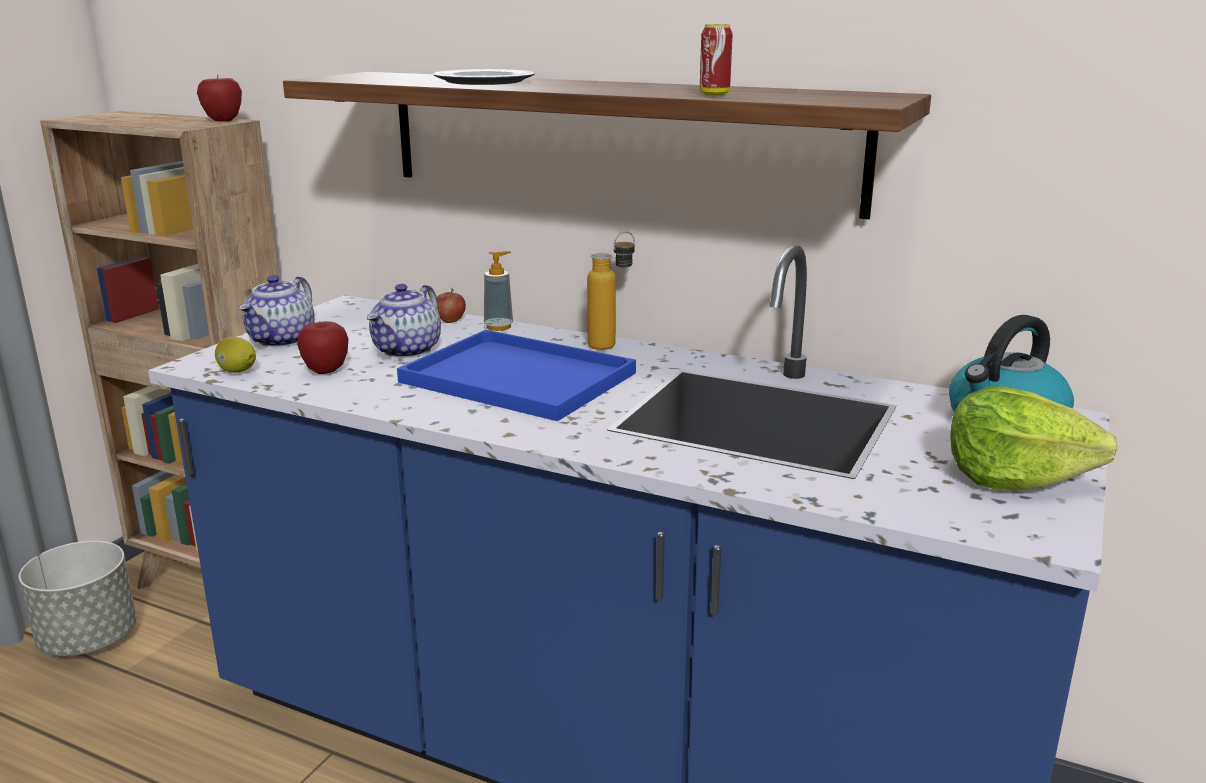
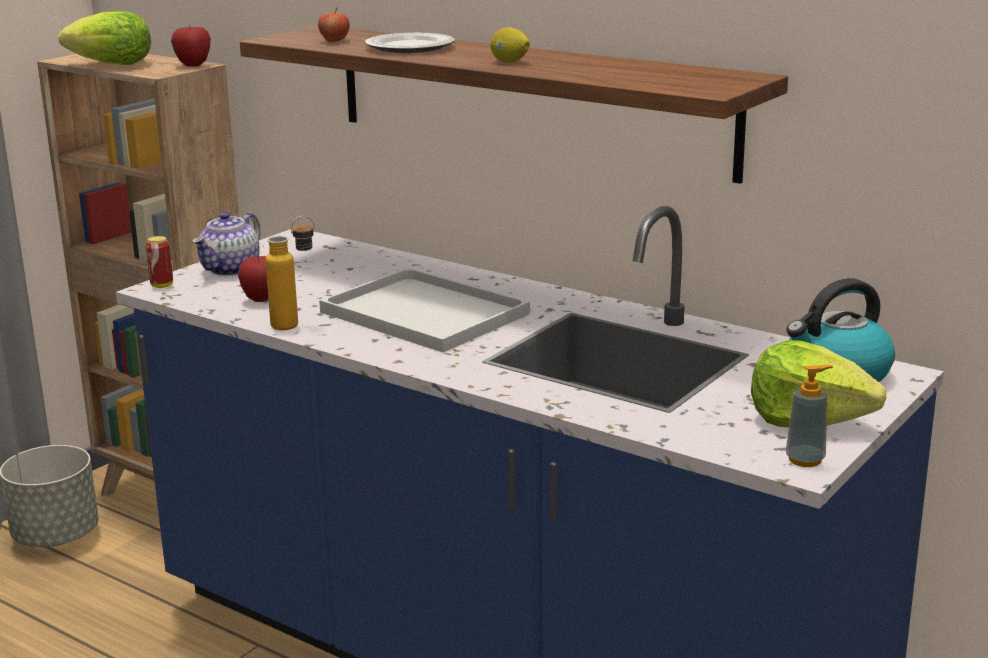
camera: 10 degrees right, 0 degrees up
(128, 121) = (112, 65): none -> lettuce
(238, 371) = (188, 296): lemon -> lemon (509, 62)
(407, 351) = (336, 284): teapot -> none
(450, 321) = (383, 257): apple -> apple (334, 41)
(498, 327) = (425, 265): soap dispenser -> soap dispenser (805, 460)
(513, 377) = (420, 313): blue tray -> white tray
(611, 344) = (521, 285): bottle -> bottle (296, 324)
(714, 94) = (590, 74): can -> can (162, 285)

